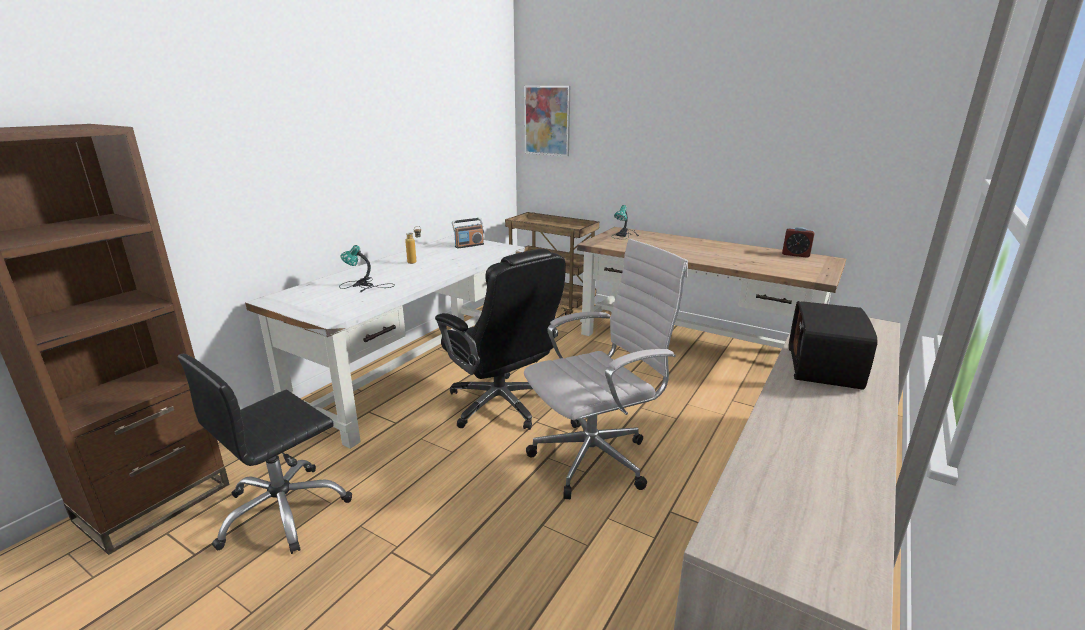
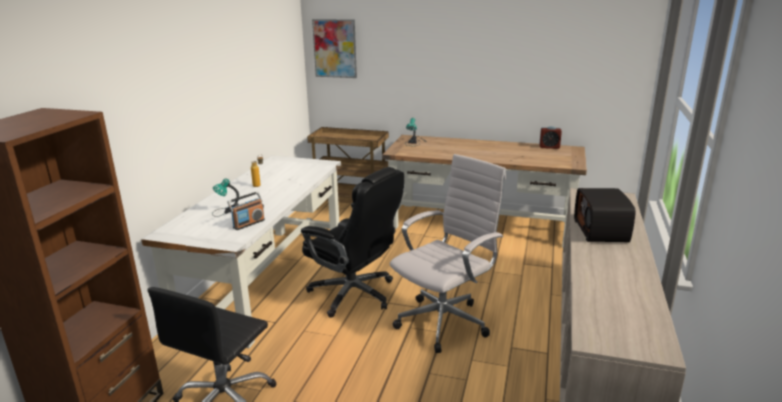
camera: 15 degrees left, 0 degrees up
(469, 245) = (293, 164): radio -> radio (248, 224)

